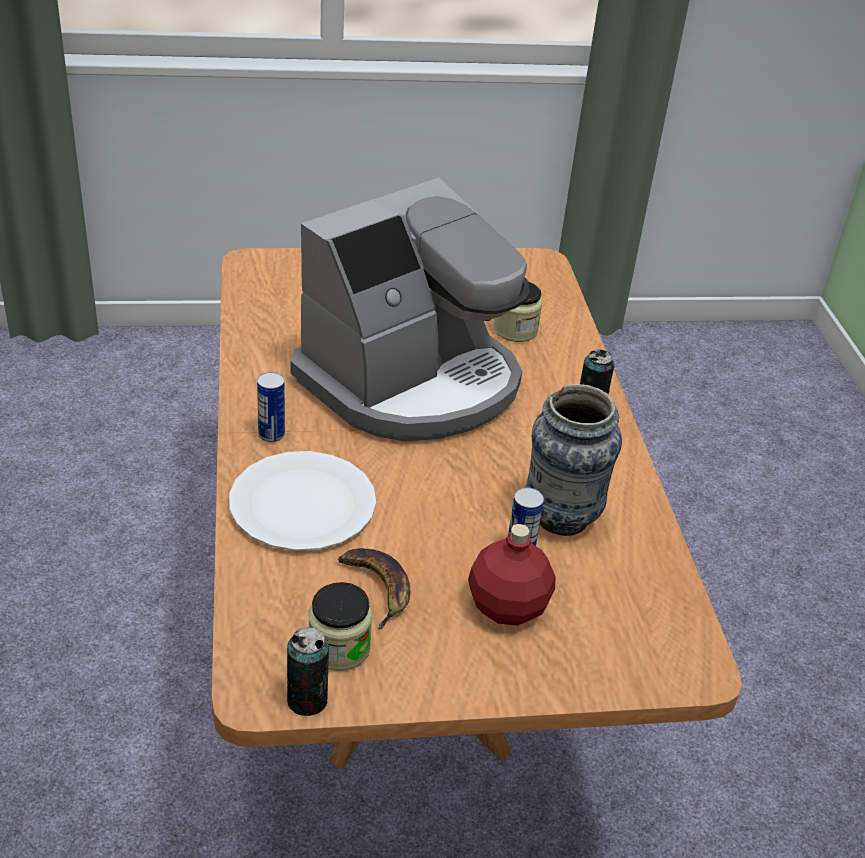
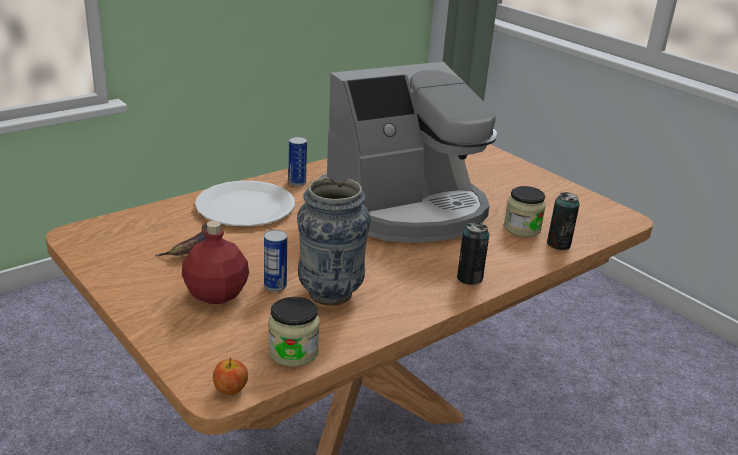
camera: 60 degrees right, 10 degrees down
(307, 700) = (80, 249): can -> can (558, 244)
(339, 648) = (130, 248): jar -> jar (293, 352)
(412, 382) = (406, 208): coffee machine -> coffee machine turned 45 degrees counterclockwise
(699, 659) = (230, 389): none -> apple

